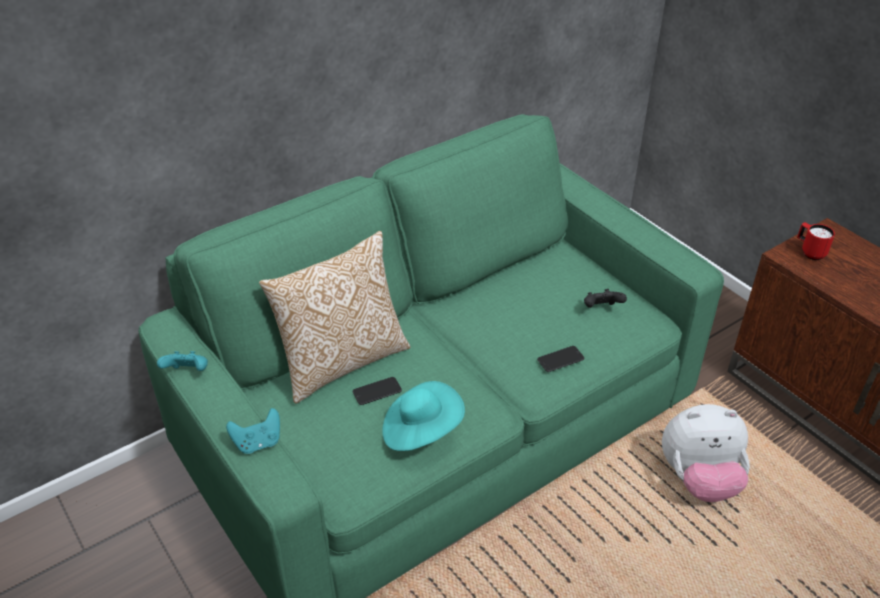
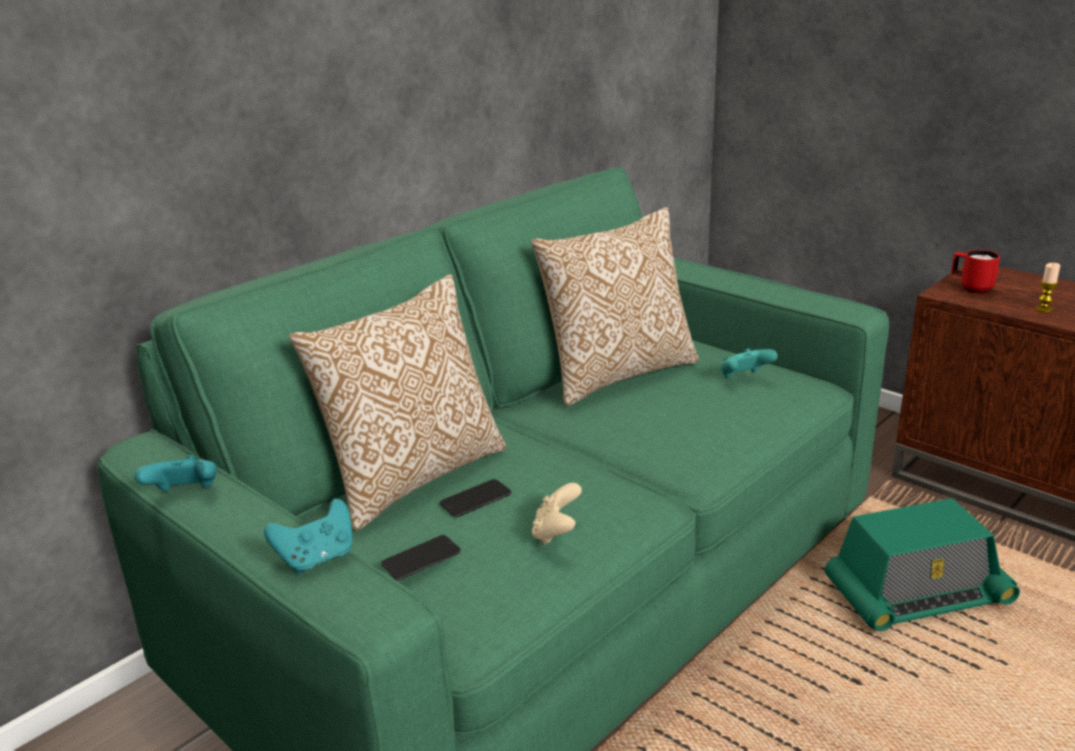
camera: 10 degrees left, 15 degrees down
(421, 430) = (556, 533): turquoise hat -> beige game controller
(510, 287) = (617, 373): none -> pillow
(560, 359) = (717, 432): phone -> phone (421, 558)
(601, 309) = (744, 378): black game controller -> turquoise game controller
(699, 479) = (916, 595): plush toy -> radio
(853, 287) = (1043, 309): none -> candle

